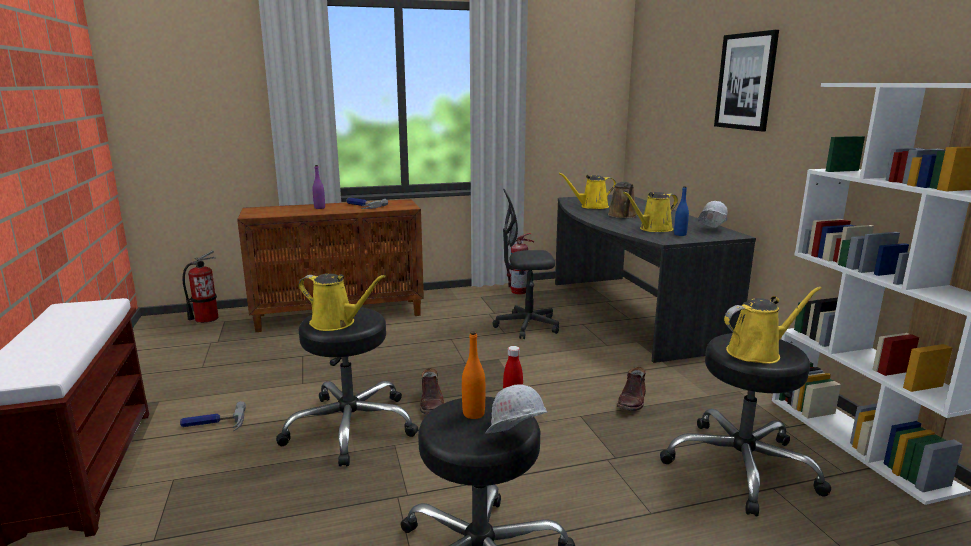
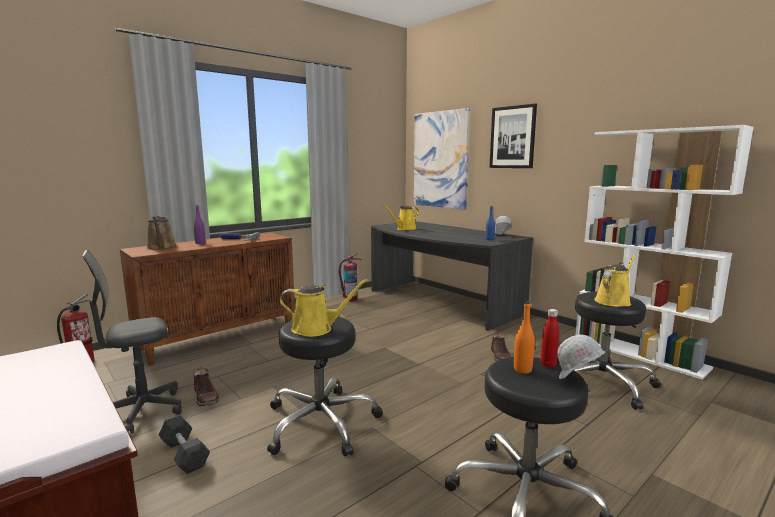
camera: 25 degrees left, 5 degrees down
(213, 424) = (184, 454): hammer -> grey dumbbell
(432, 403) = (368, 389): brown boot -> brown boot (206, 397)
(527, 326) = (381, 321): grey office chair -> grey office chair (142, 411)
(623, 216) = (435, 232): brown watering can -> brown watering can (161, 248)
(653, 229) = (468, 238): yellow watering can -> none
(663, 110) = (441, 160): none -> picture

